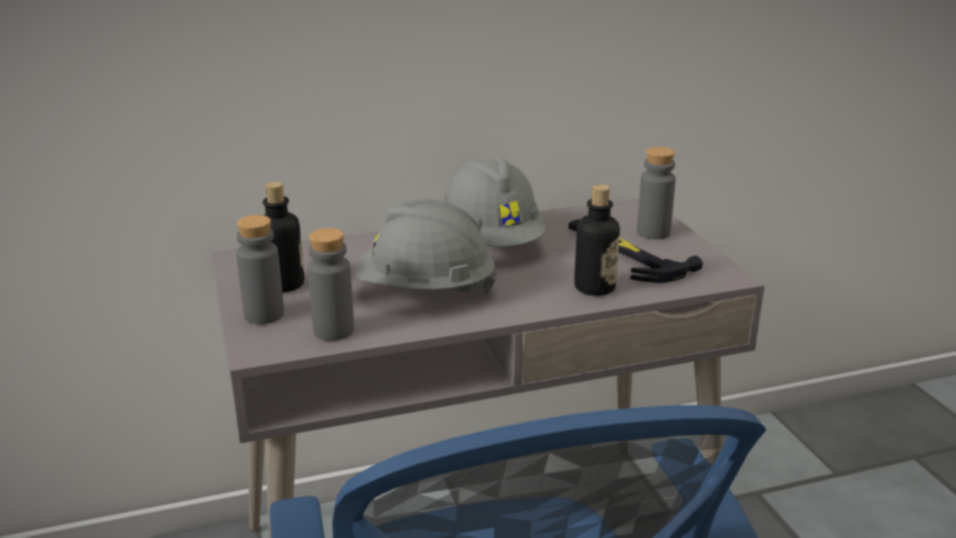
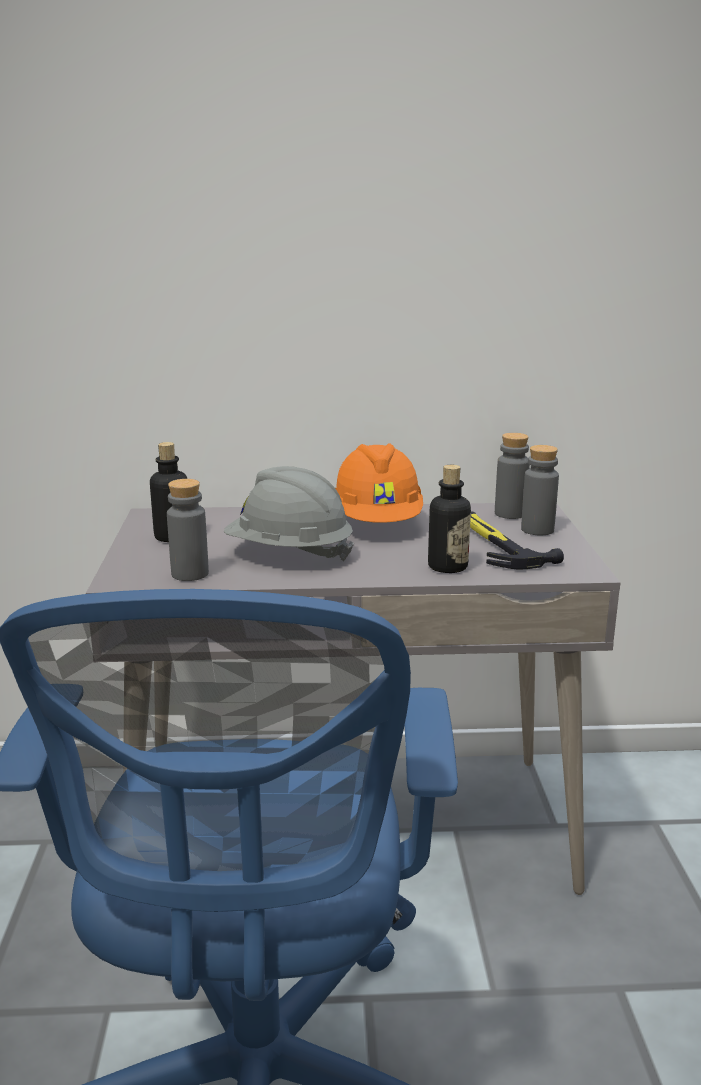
camera: 15 degrees right, 5 degrees down
(264, 314) = (141, 556): grey bottle -> grey bottle (510, 514)
(492, 242) = (377, 523): grey hard hat -> orange hard hat

